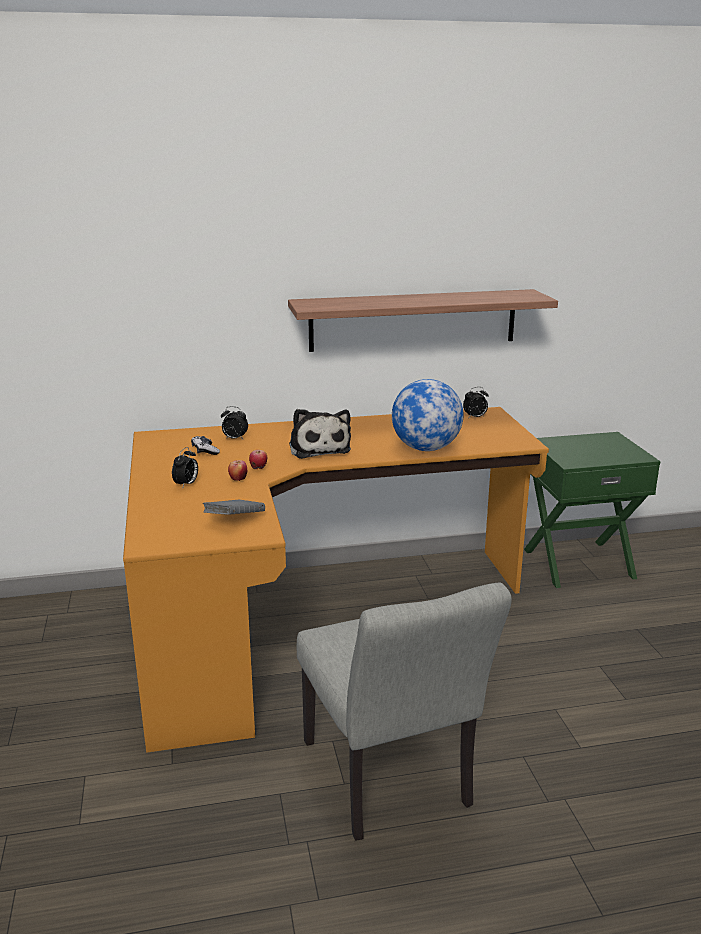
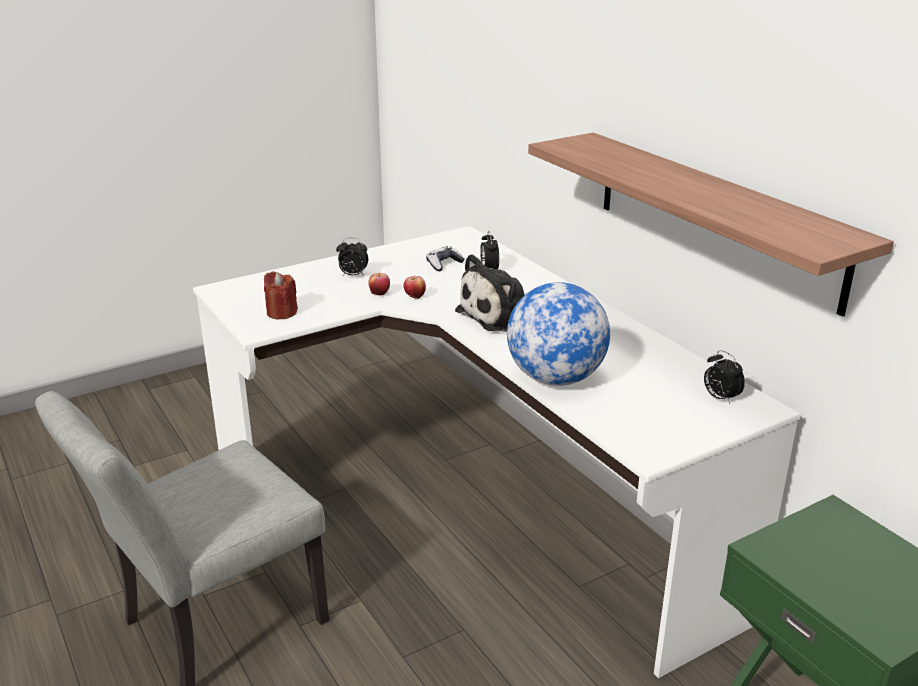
camera: 70 degrees right, 5 degrees up
(234, 520) = (281, 313): grey book -> red candle
(312, 618) = (474, 504): orange desk -> white desk

